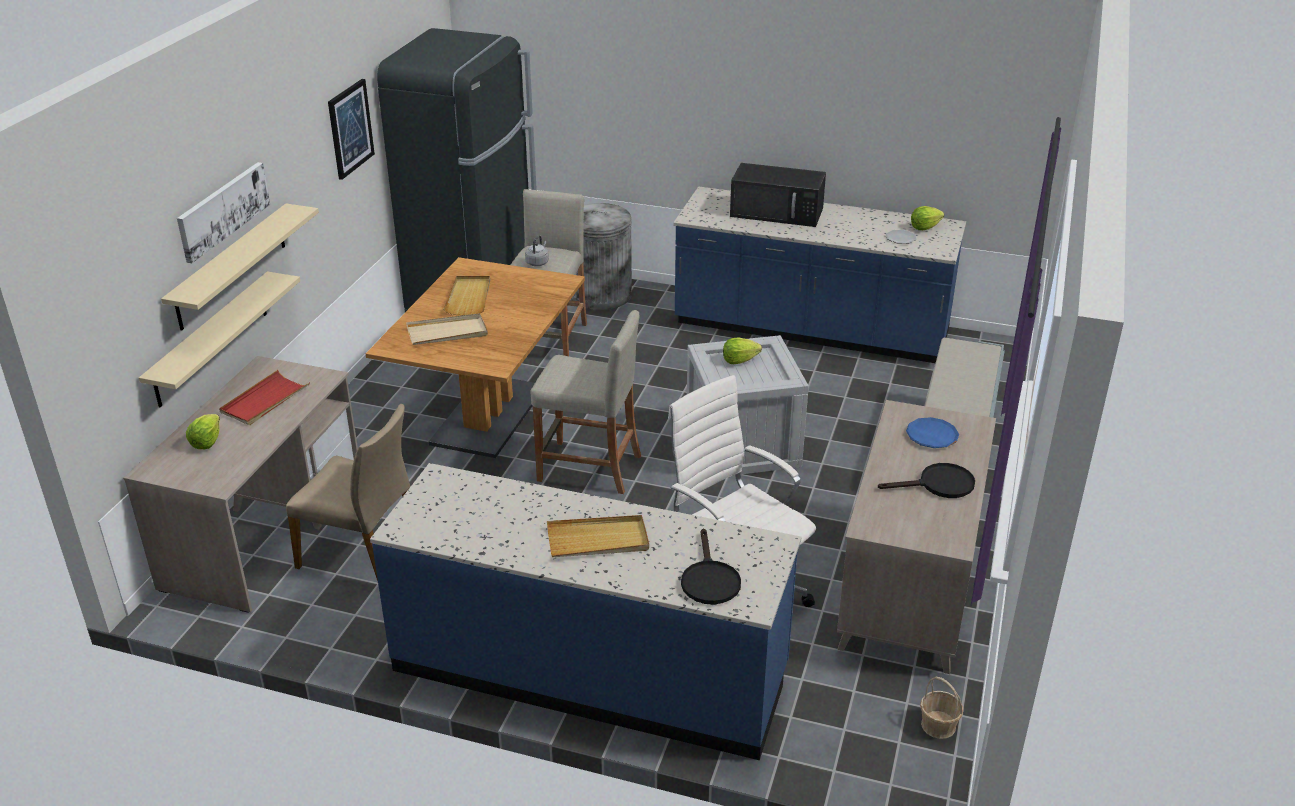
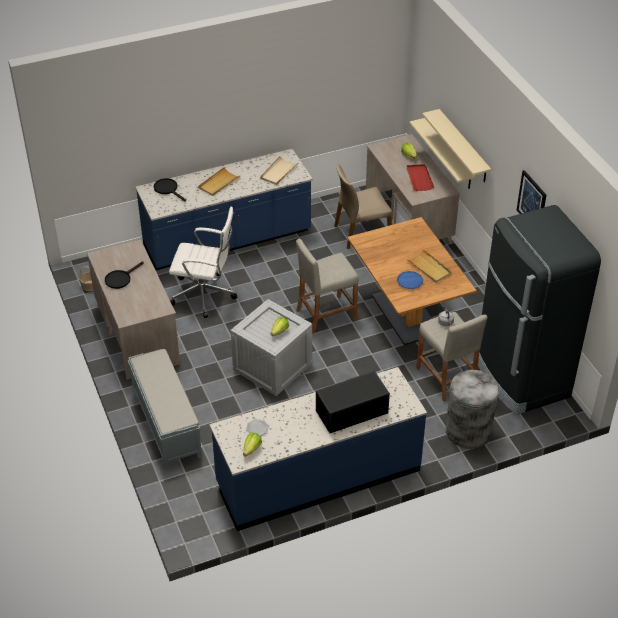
camera: 140 degrees right, 10 degrees up
(223, 210) = (467, 123): picture -> none
(447, 332) = (406, 244): beige tray -> beige tray (278, 172)
(931, 436) = (140, 302): blue plate -> blue plate (409, 281)

